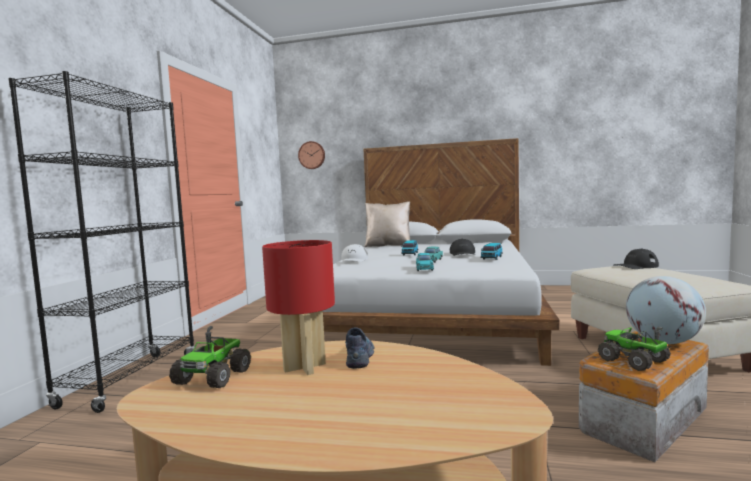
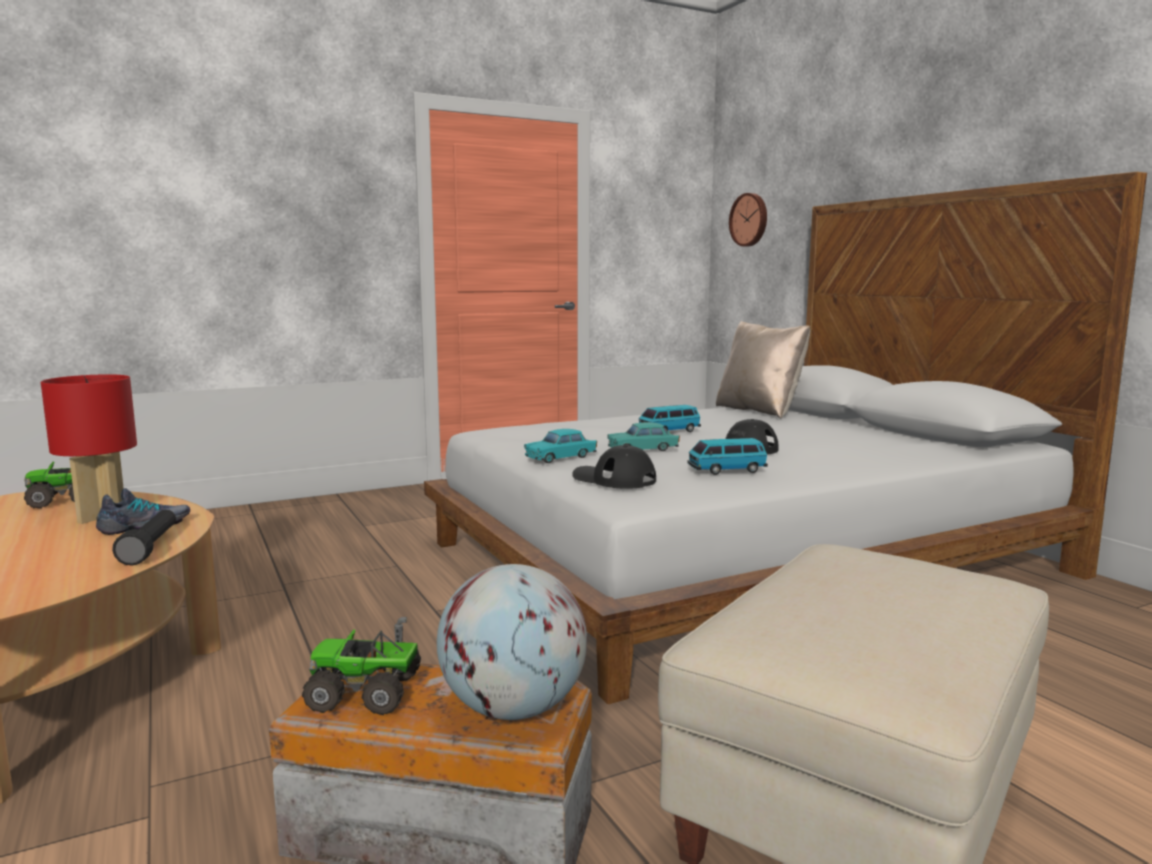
camera: 50 degrees right, 5 degrees up
(131, 380) = (291, 510): black bookcase -> none
(353, 260) = (557, 422): white cap -> none
(422, 357) = (151, 548): none -> black flashlight
(634, 361) = (367, 693): toy truck -> toy truck turned 105 degrees counterclockwise
(636, 266) = (947, 578): black cap -> black cap (614, 479)

